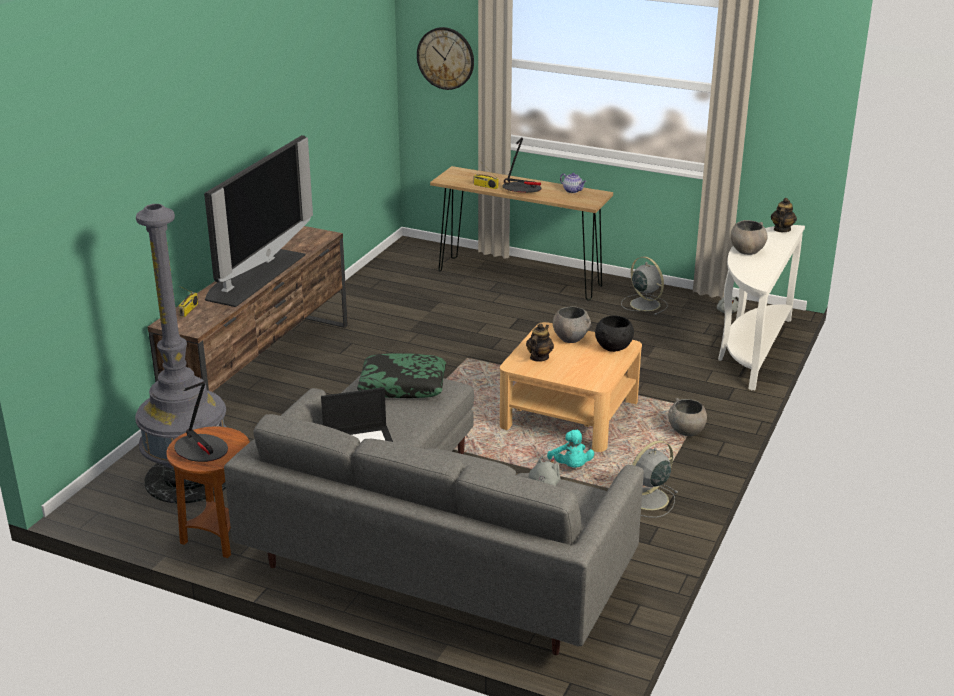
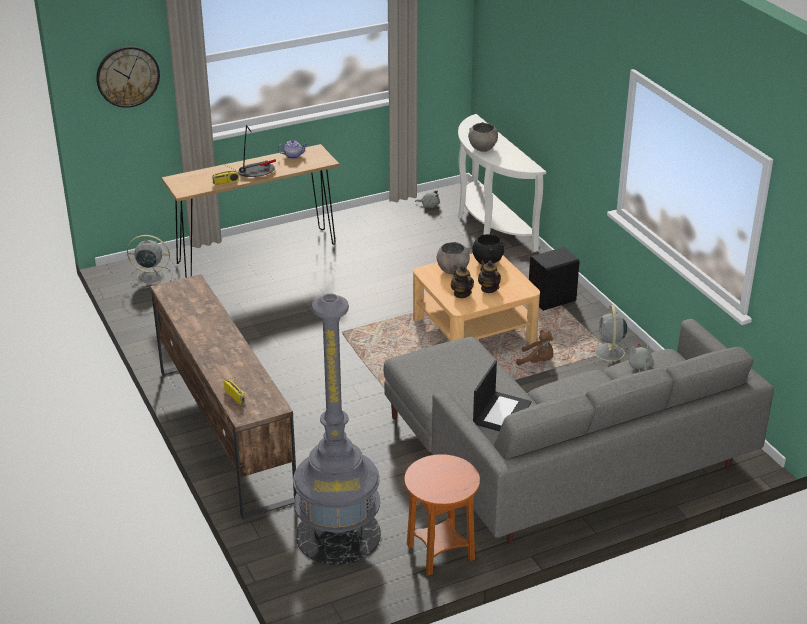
camera: 50 degrees left, 5 degrees up
(201, 450) = (442, 482): table lamp -> none
(254, 276) = (219, 343): television -> none
(402, 385) = (442, 361): pillow -> none
(571, 466) = (537, 361): turquoise plush toy -> brown plush toy
(644, 304) = (372, 227): grey fan -> grey fan (149, 277)
(686, 431) = (552, 299): grey bowl -> black speaker
(781, 229) = (470, 123): teapot -> teapot (489, 289)

